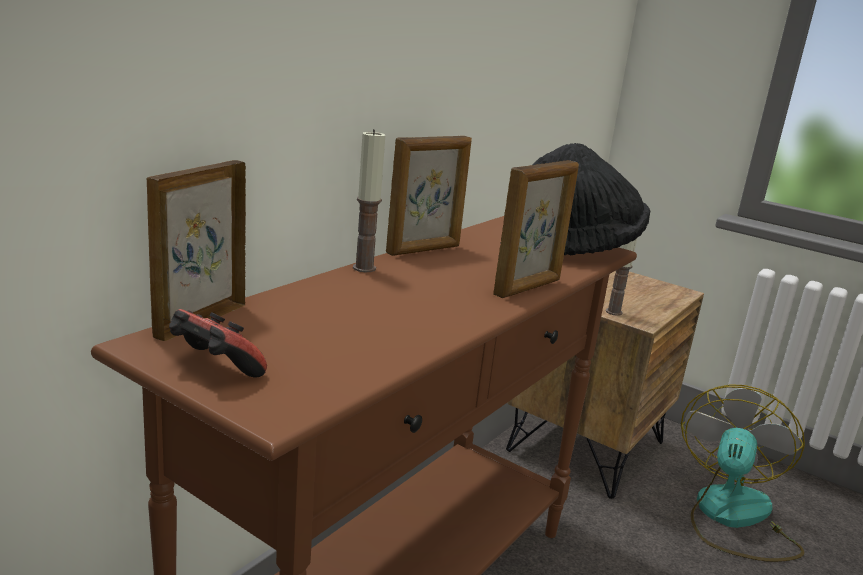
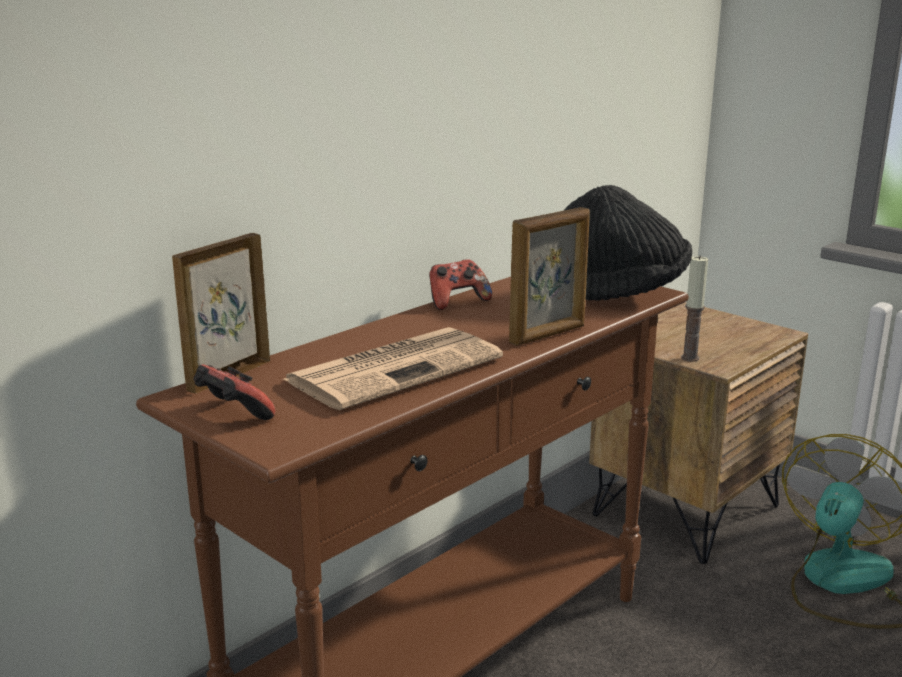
camera: 10 degrees right, 0 degrees up
(364, 268) = (390, 323): candle -> none
(386, 318) = (396, 368): none -> newspaper
(424, 250) = (457, 302): picture frame -> game controller

